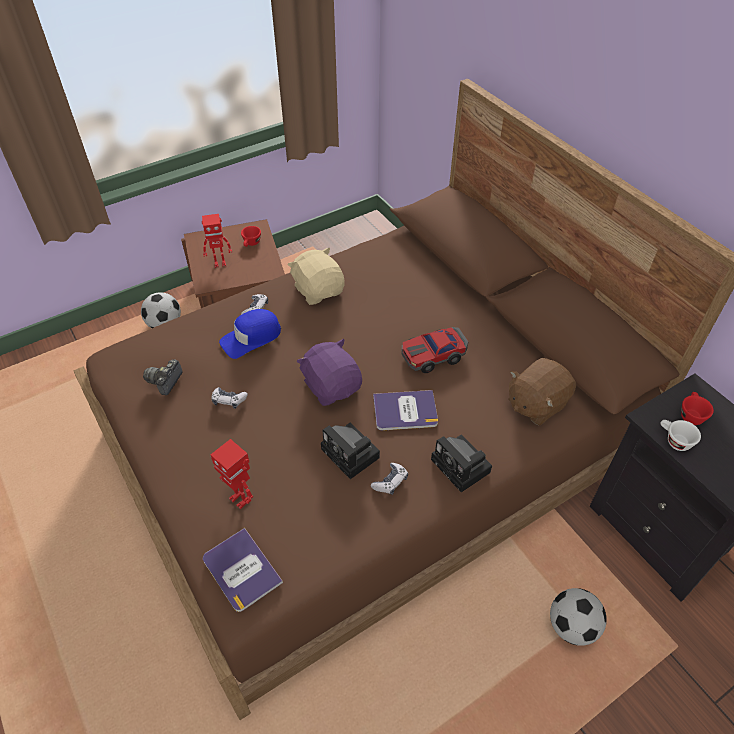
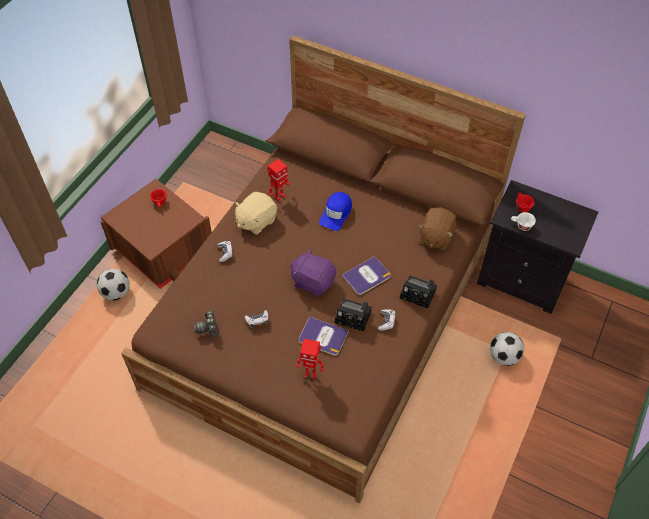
camera: 30 degrees left, 5 degrees up
(220, 263) = (149, 228): toy robot -> toy robot (279, 196)
(241, 570) = (341, 410): book -> book (323, 337)
(251, 338) = (240, 274): blue cap -> blue cap (336, 213)
(318, 290) = (256, 221): beige plush toy -> beige plush toy turned 75 degrees counterclockwise
(433, 355) = (359, 233): toy car -> none

